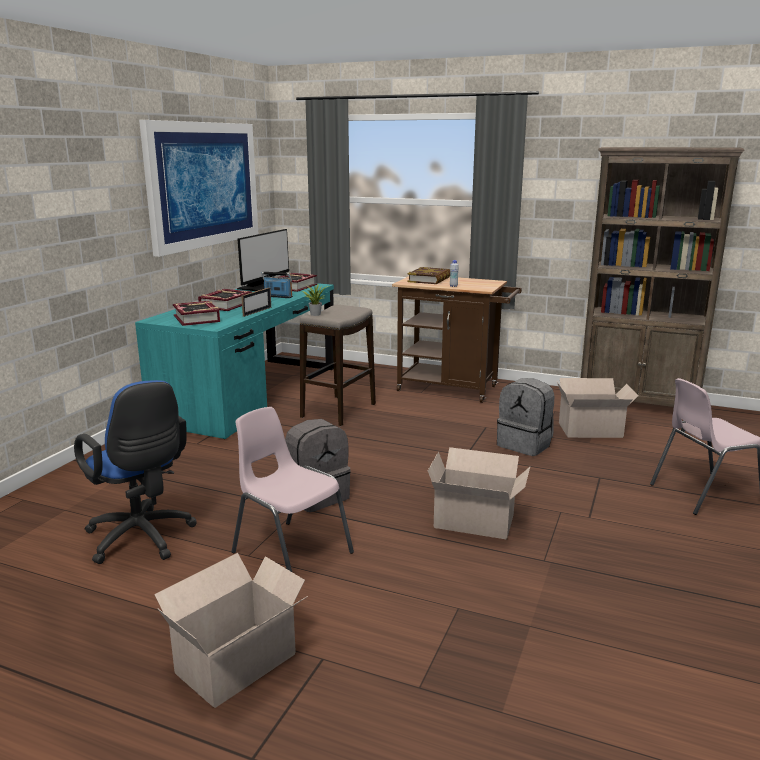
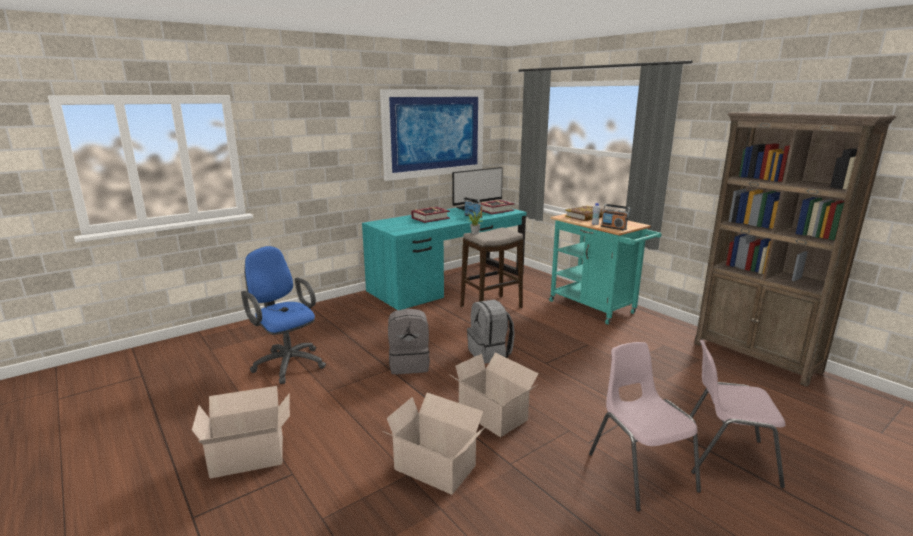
camera: 30 degrees right, 0 degrees up
(143, 539) = (287, 363): blue office chair -> blue office chair turned 150 degrees clockwise
(197, 319) = (398, 225): book -> none
(257, 311) = (442, 225): picture frame -> none
(290, 552) = (352, 397): pink chair -> pink chair (640, 471)
(453, 389) = (596, 308): brown cart -> turquoise cart
(477, 287) = (613, 228): none -> radio
(525, 445) = (604, 367): grey backpack -> grey backpack (490, 353)
(592, 430) = (680, 370): cardboard box -> cardboard box (436, 469)

